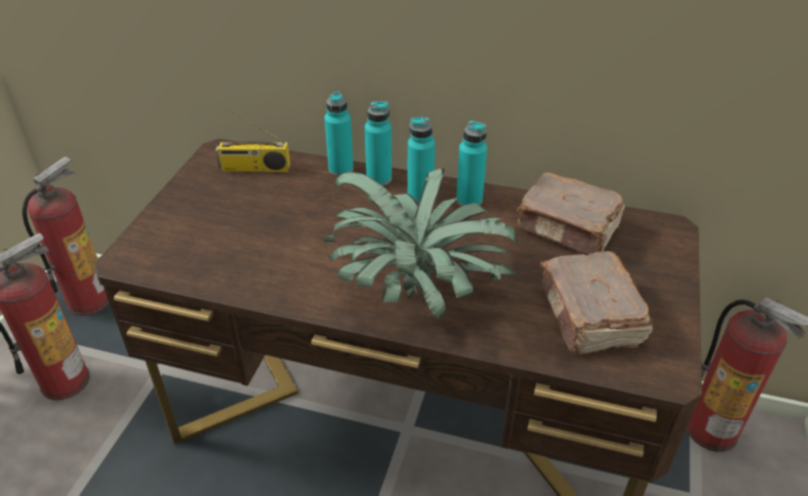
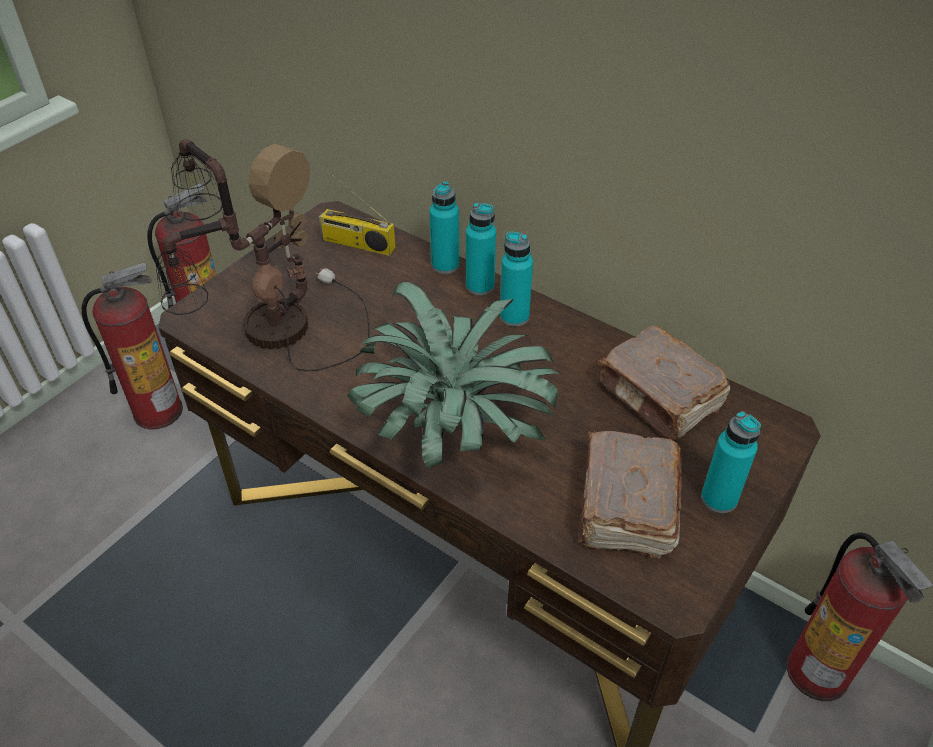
camera: 20 degrees right, 5 degrees up
(210, 252) = (272, 328): none -> table lamp
(469, 200) = (565, 335): turquoise bottle -> turquoise bottle (719, 498)

